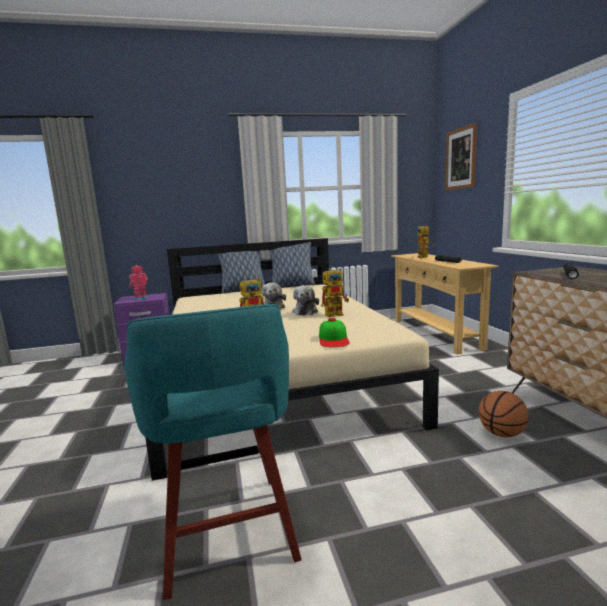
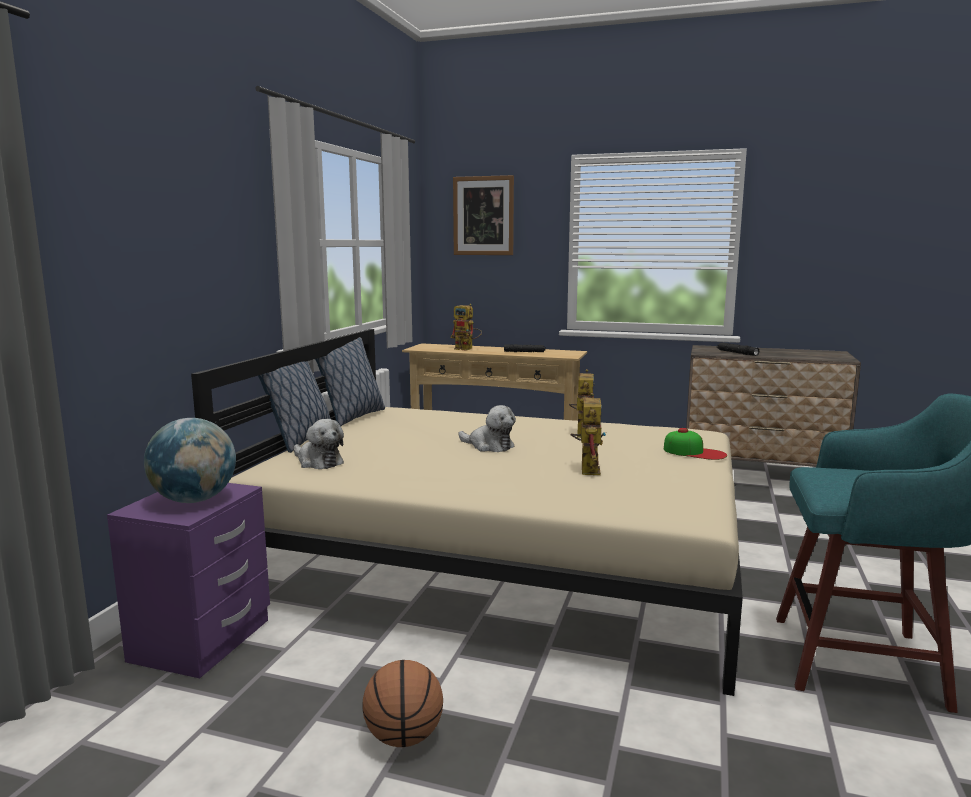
camera: 60 degrees left, 0 degrees up
(140, 298) = (194, 500): toy robot -> globe
(305, 311) = (544, 439): plush toy -> plush toy (318, 462)
(502, 434) = (755, 508): basketball -> basketball (404, 737)

